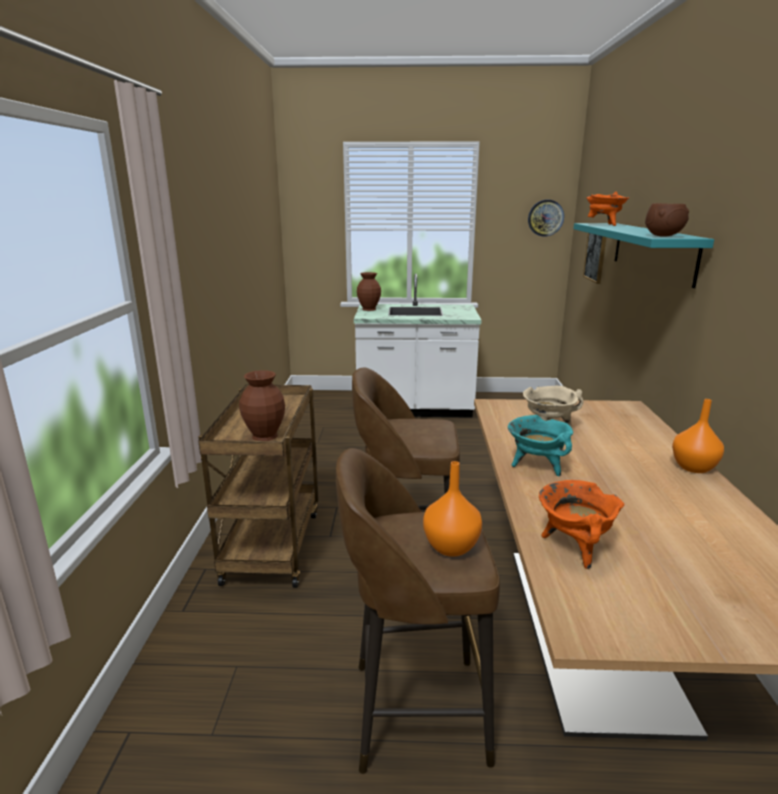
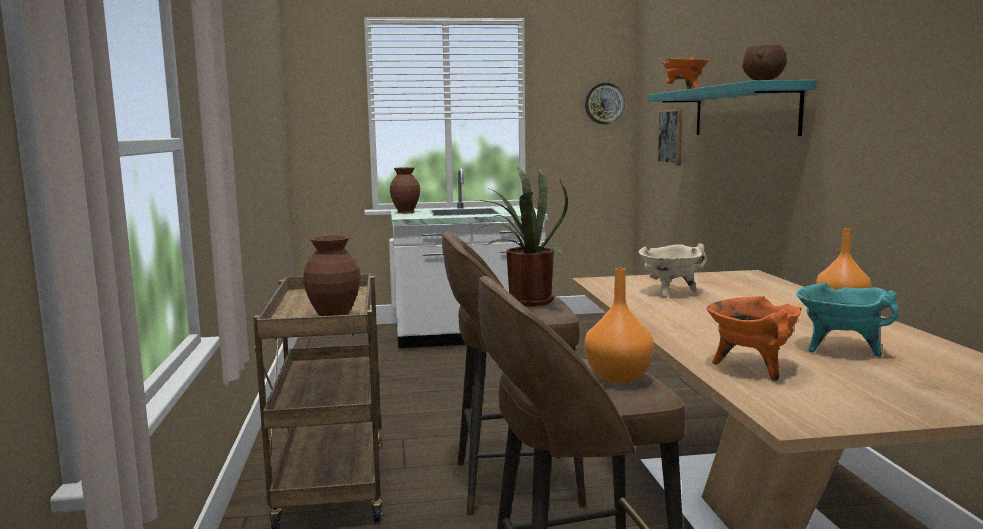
camera: 10 degrees left, 10 degrees down
(419, 430) = (524, 302): none -> potted plant
(537, 466) = (675, 318): turquoise cooking pot -> turquoise cooking pot (840, 350)

